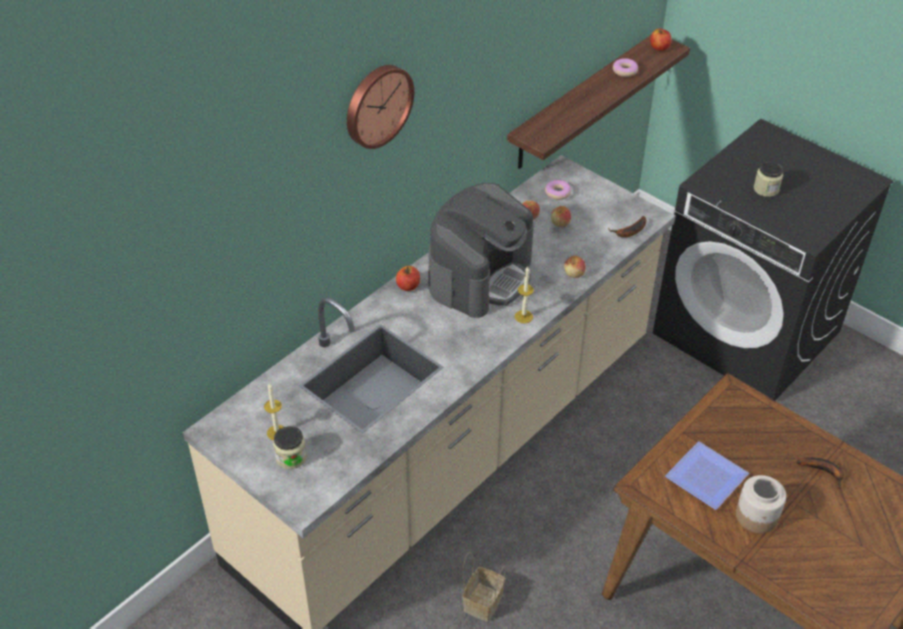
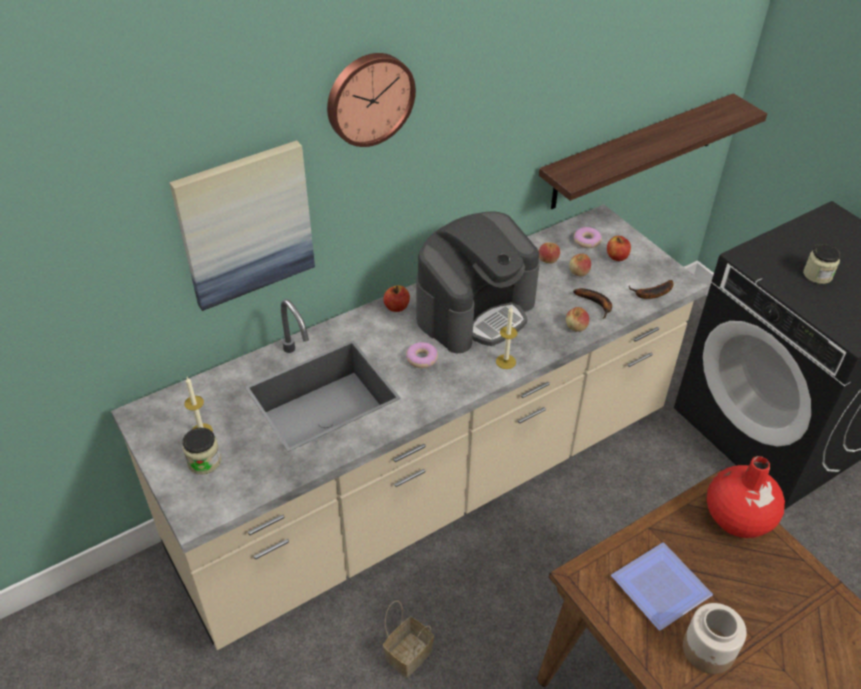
camera: 15 degrees right, 0 degrees up
(285, 237) = (245, 225): none -> picture
(625, 71) = (687, 126): donut -> donut (422, 359)
(659, 47) = (733, 109): apple -> apple (617, 256)
(751, 409) = (737, 518): none -> red vase
(824, 471) = (806, 614): banana -> banana (596, 304)

